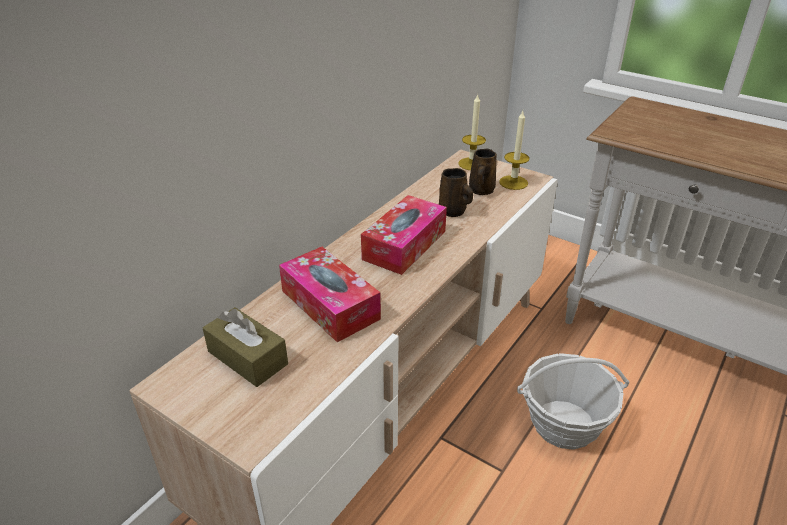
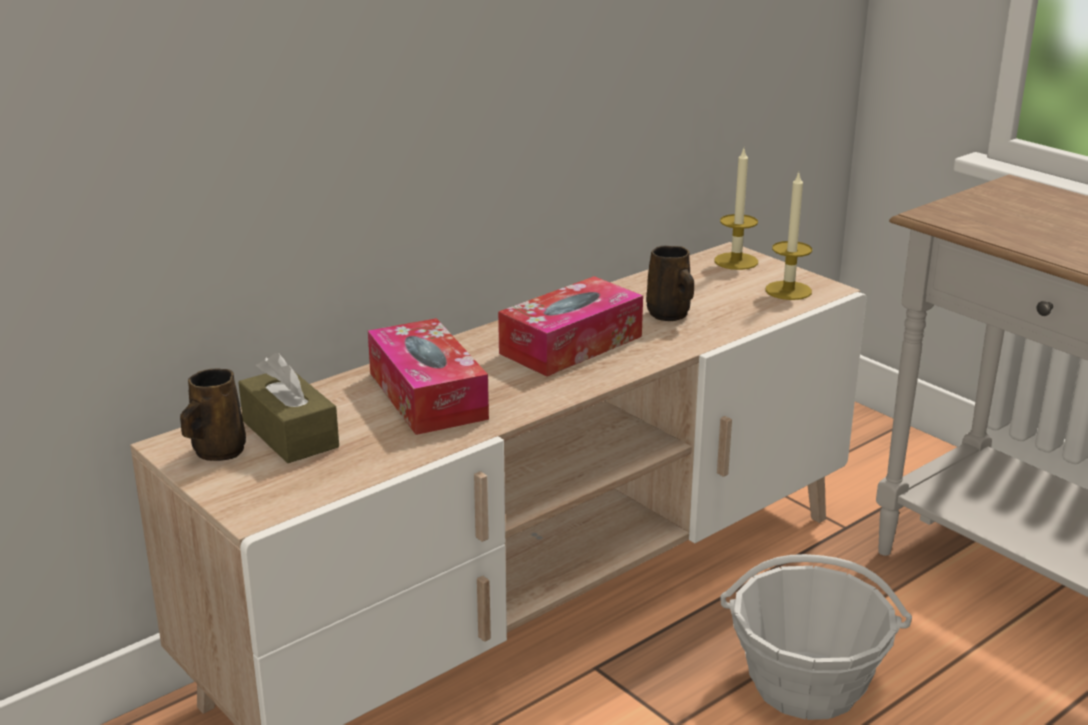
camera: 15 degrees right, 10 degrees down
(481, 190) = (729, 295): brown mug -> brown mug (217, 452)

